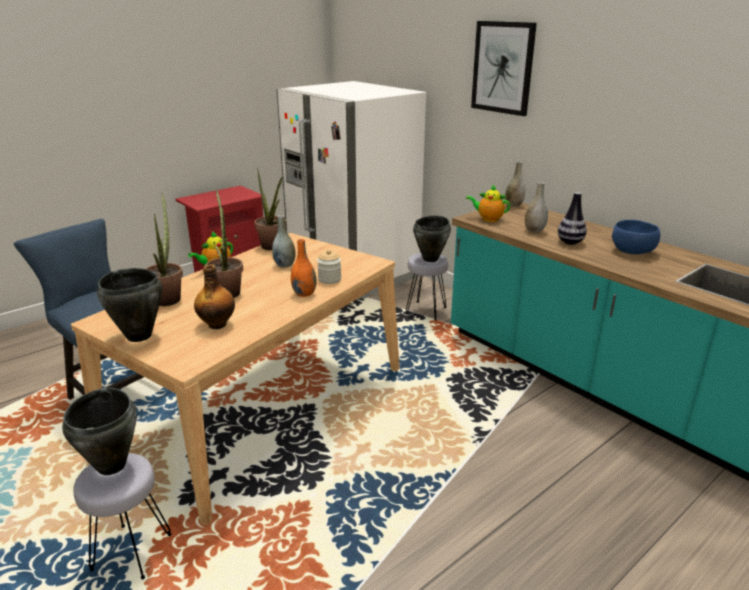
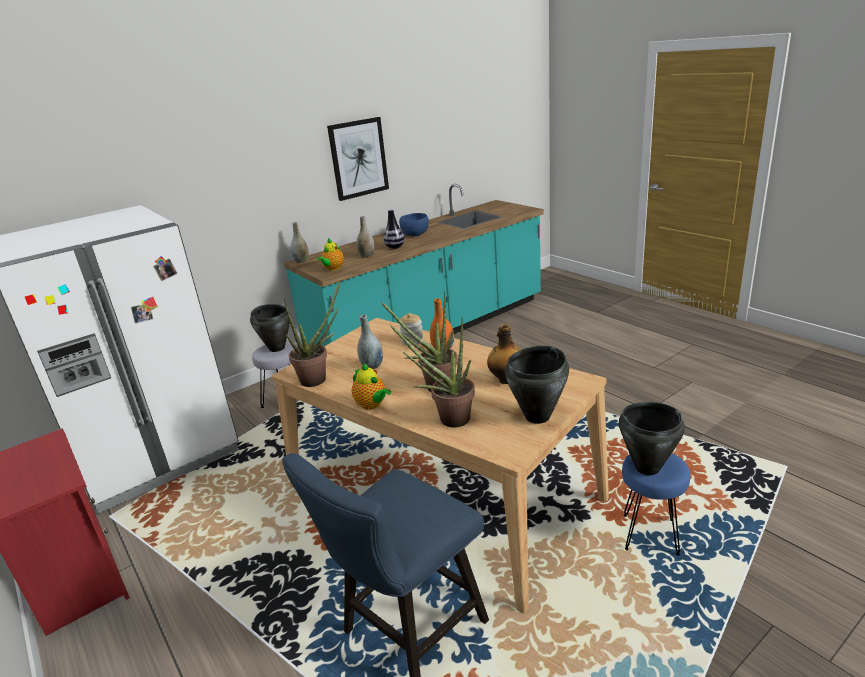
camera: 85 degrees left, 0 degrees up
(131, 552) = (649, 536): grey stool -> blue stool
(503, 67) = (230, 151): picture -> picture (358, 158)

